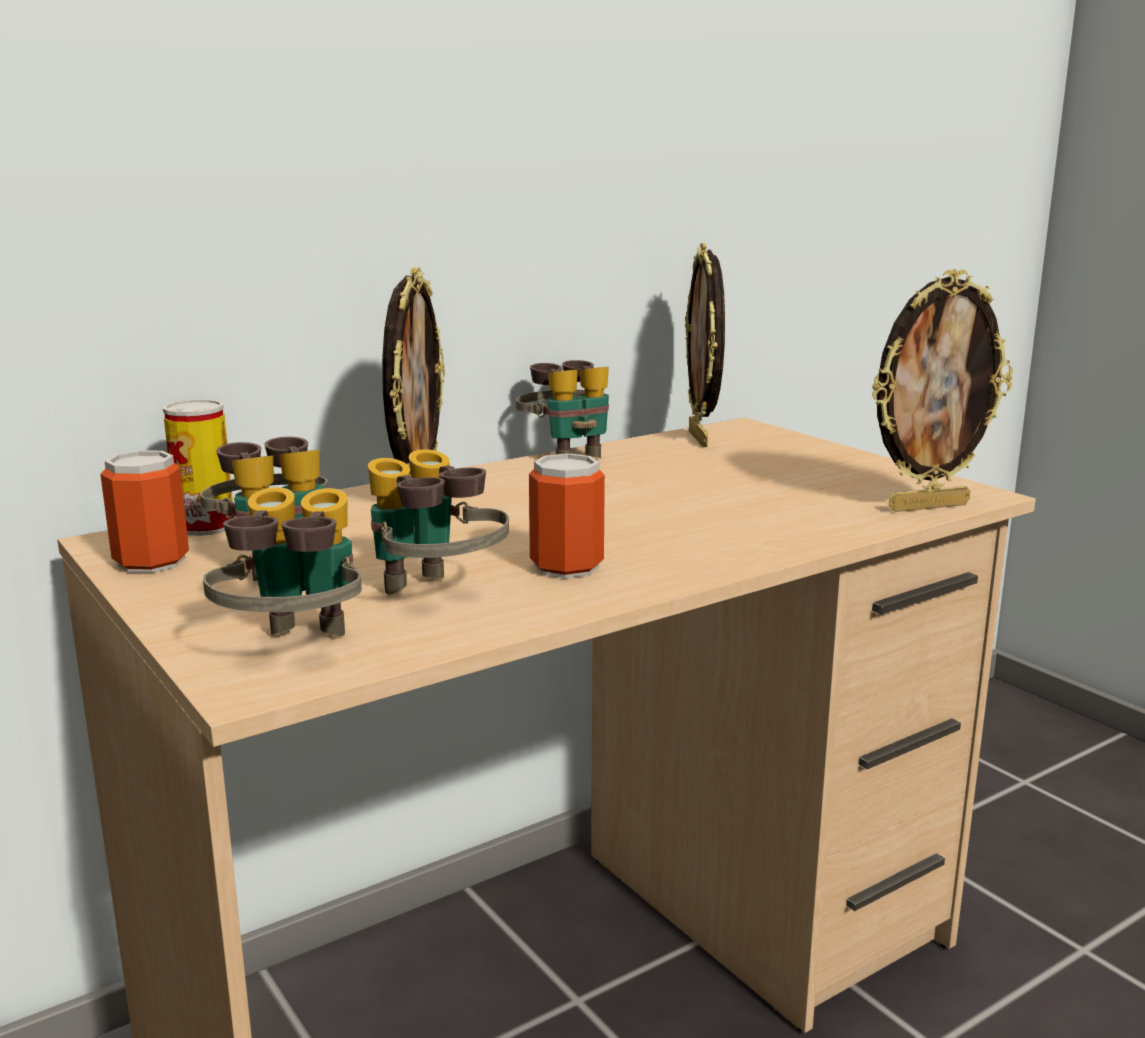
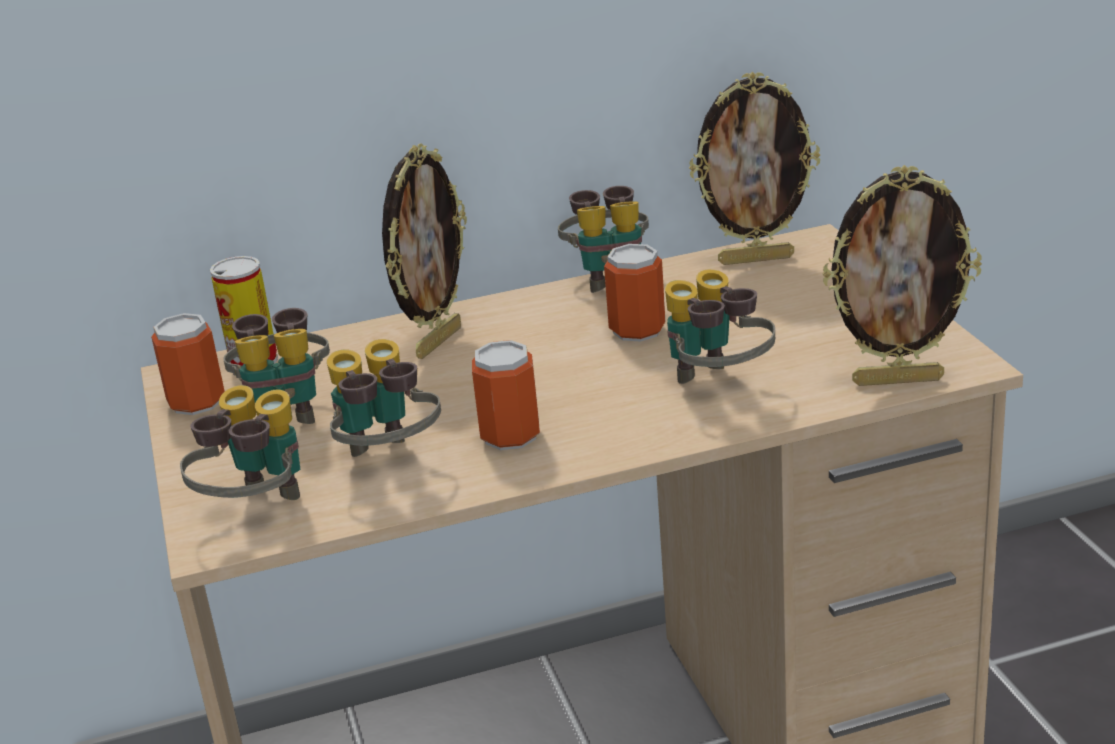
camera: 20 degrees right, 10 degrees up
(631, 486) = (637, 330): none -> can
(701, 438) = (756, 259): picture frame -> picture frame turned 105 degrees counterclockwise
(754, 518) = (717, 385): none -> binoculars

